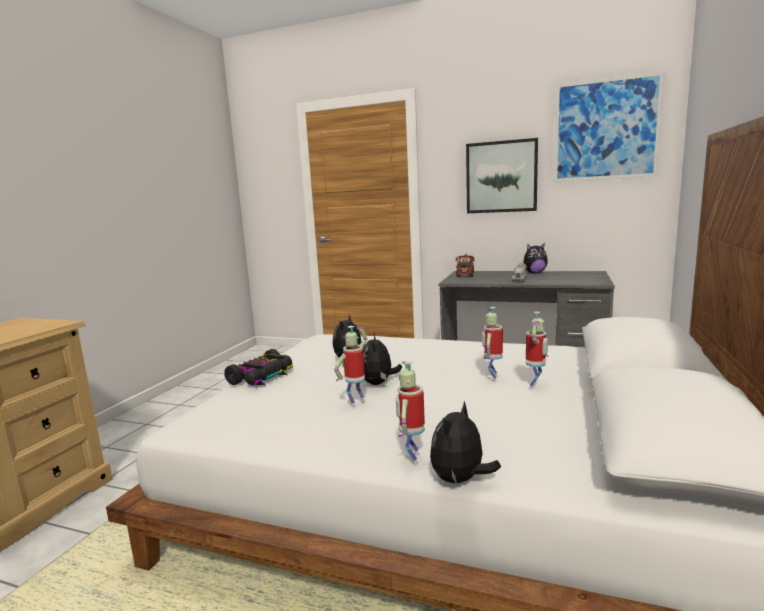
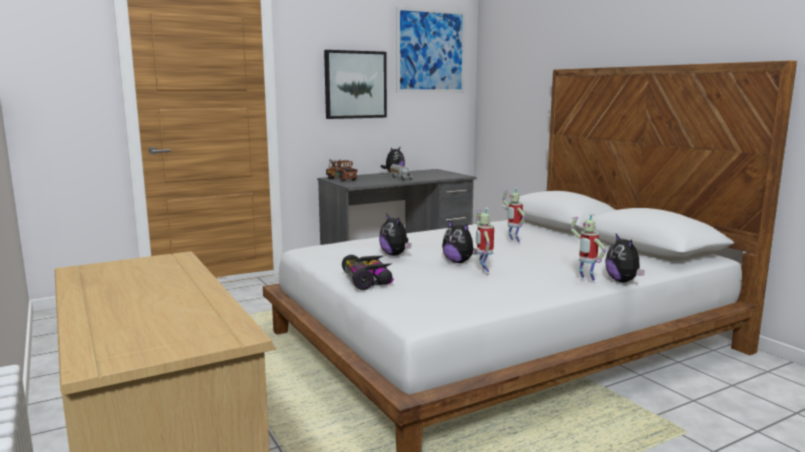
camera: 50 degrees left, 0 degrees up
(535, 386) = (542, 241): toy robot -> none

